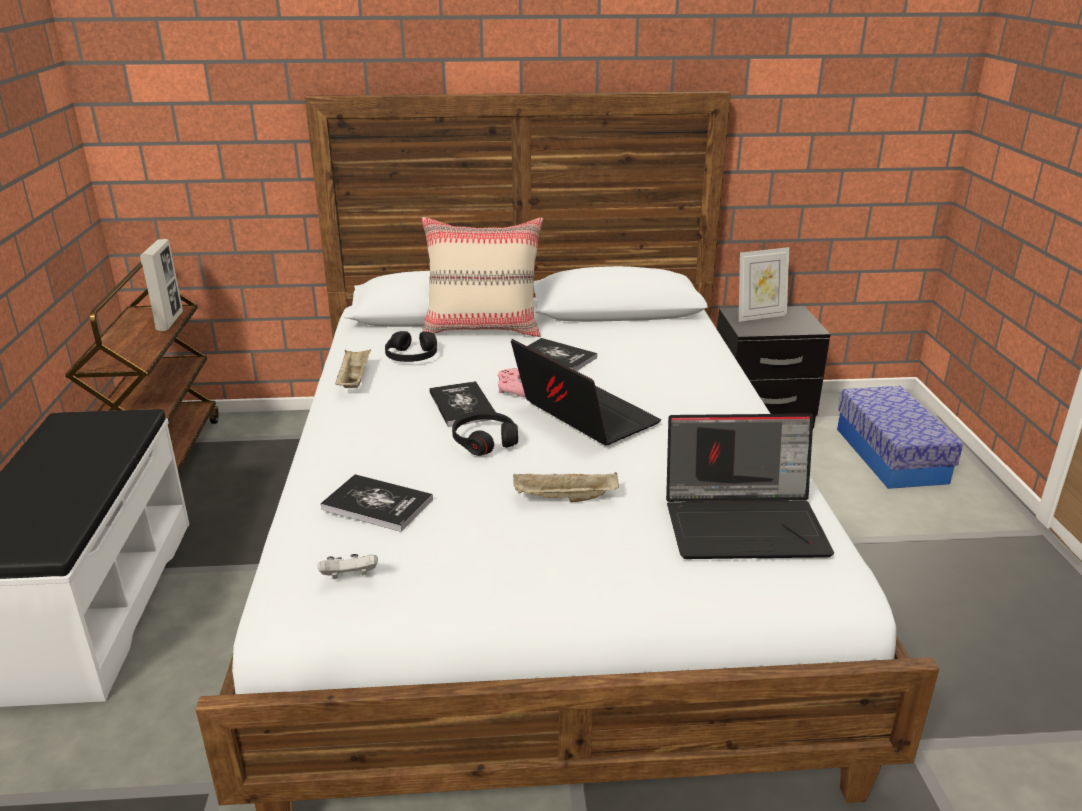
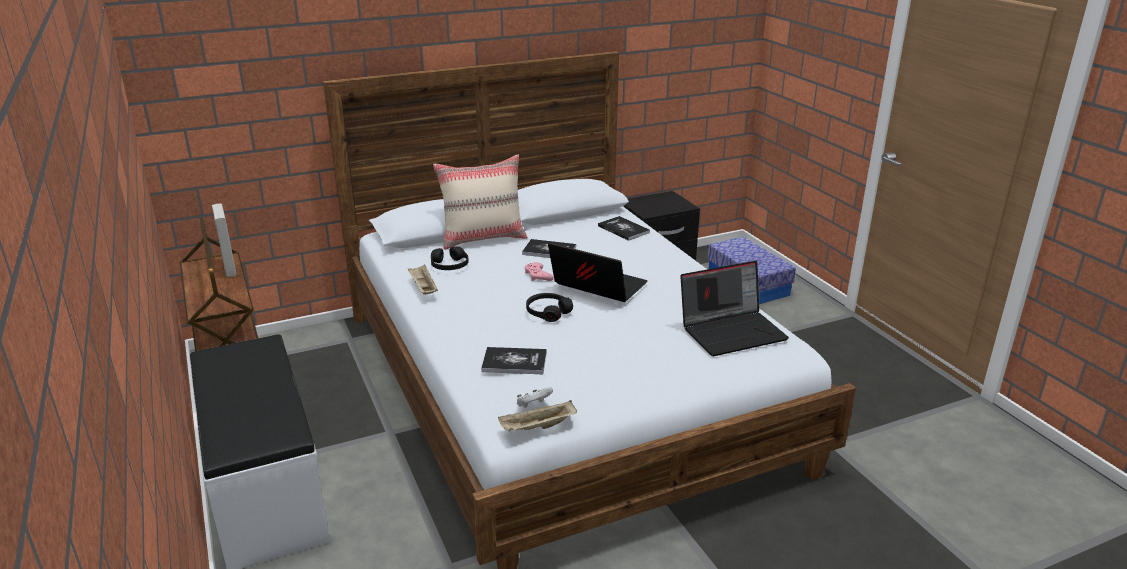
camera: 20 degrees left, 0 degrees up
(462, 405) = (514, 293): book -> book (623, 229)
(564, 499) = (622, 338): beige tray -> beige tray (537, 428)
(760, 316) = (649, 202): picture frame -> none

